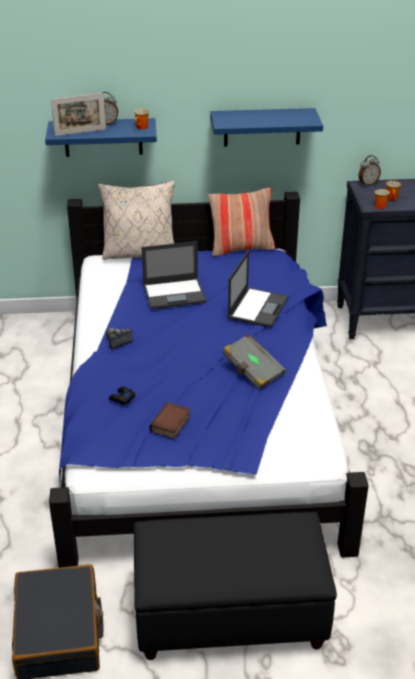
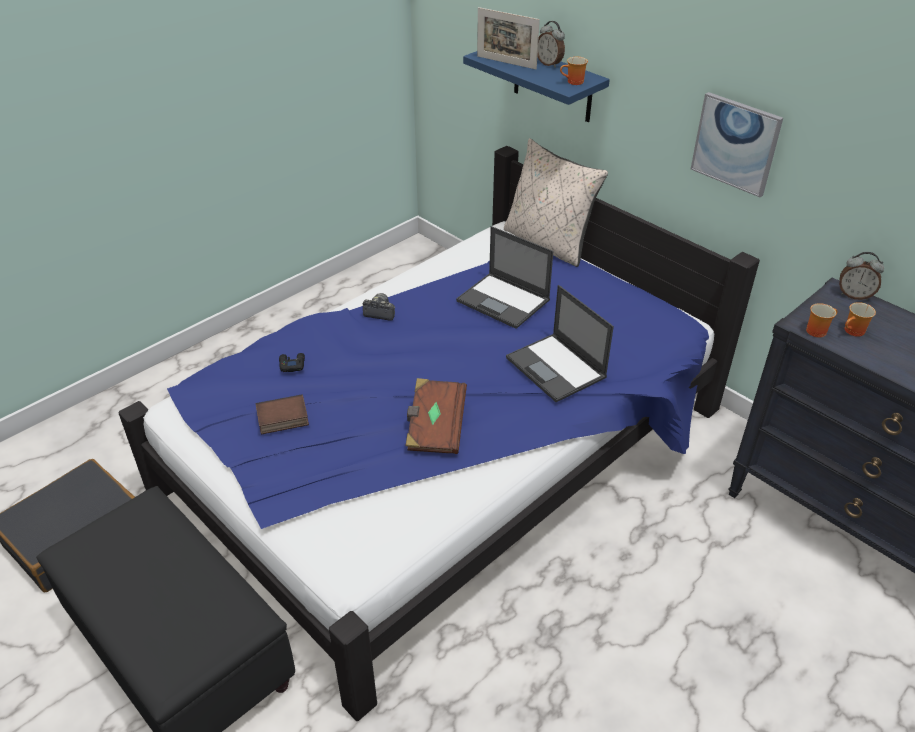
camera: 50 degrees right, 5 degrees up
(241, 248) = (656, 297): pillow -> none
(252, 371) = (435, 428): grey book -> brown book
(258, 307) = (556, 368): laptop -> laptop turned 75 degrees clockwise
(262, 127) = (736, 144): blue shelf -> picture

